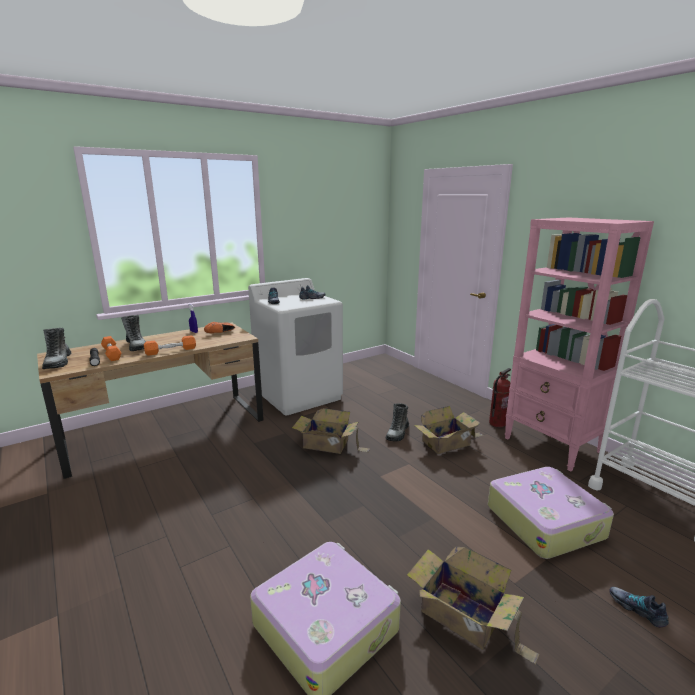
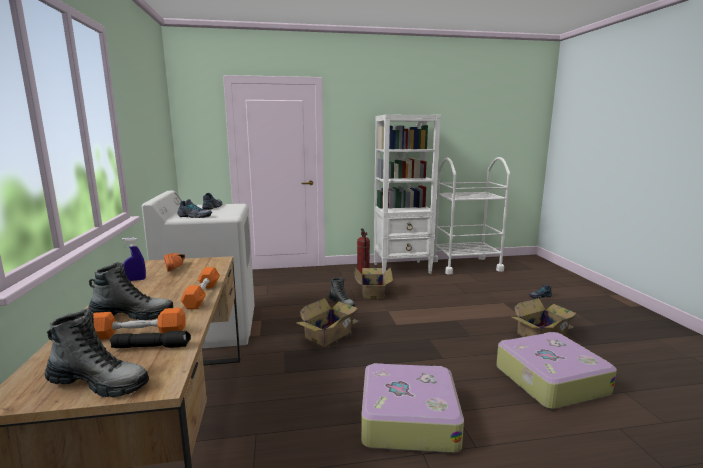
camera: 65 degrees left, 5 degrees down
(545, 521) = (472, 293): suitcase -> suitcase (407, 418)
(552, 445) = (402, 268): pink bookcase -> white bookcase

